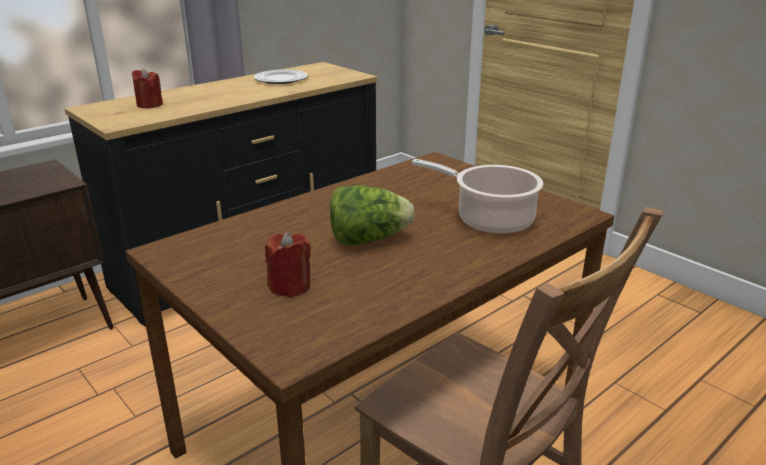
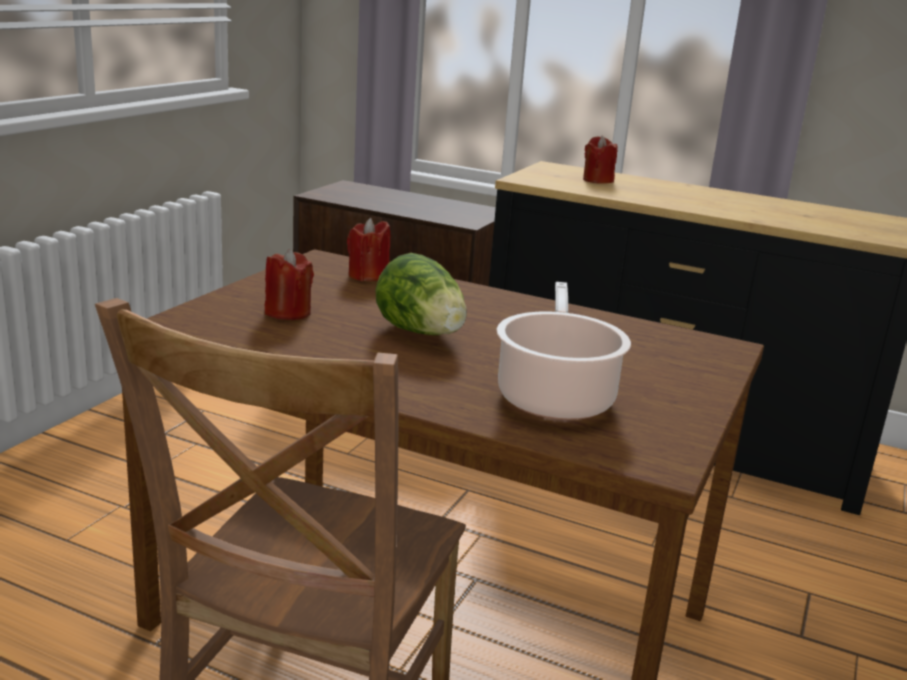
camera: 65 degrees right, 5 degrees down
(225, 238) = (368, 276): none -> red candle
(281, 79) = (796, 211): plate -> none

